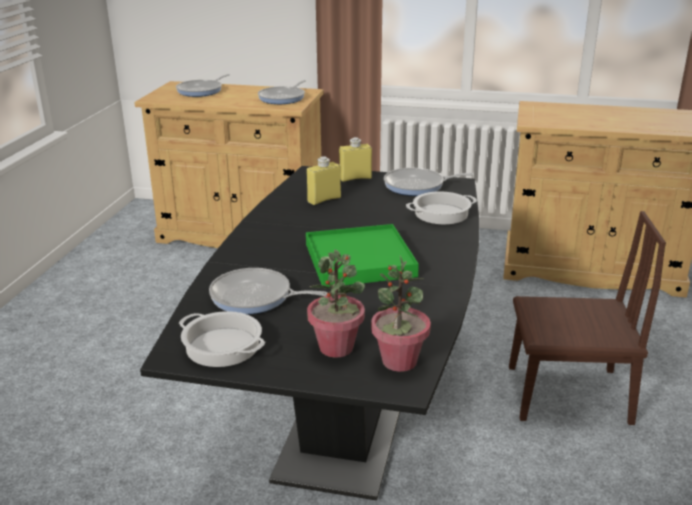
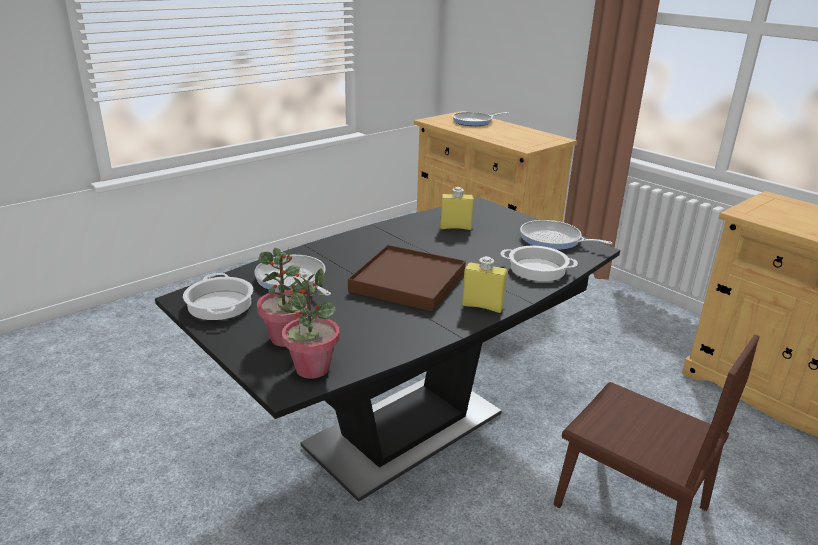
camera: 35 degrees right, 0 degrees up
(283, 98) = (530, 140): frying pan -> none
(355, 178) = (508, 218): yellow bottle -> yellow bottle (482, 306)
(359, 260) = (408, 281): green tray -> brown tray

